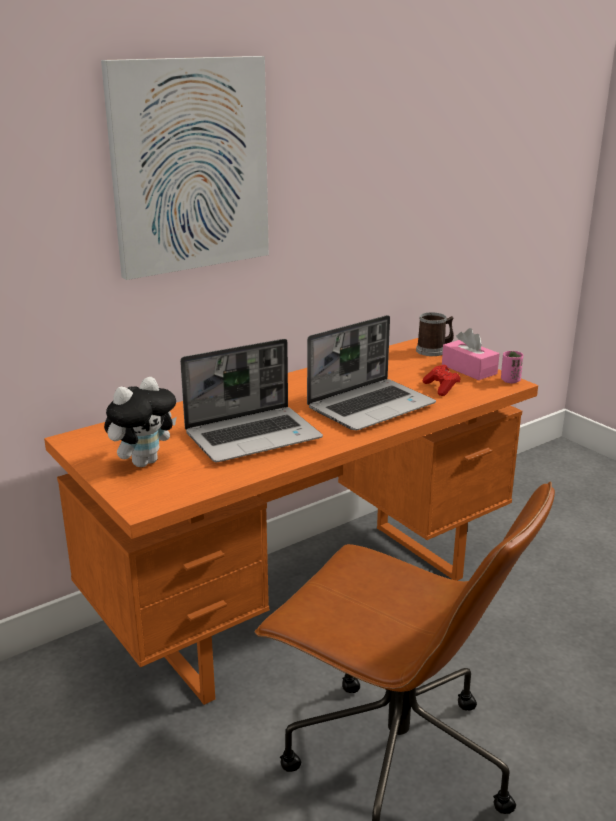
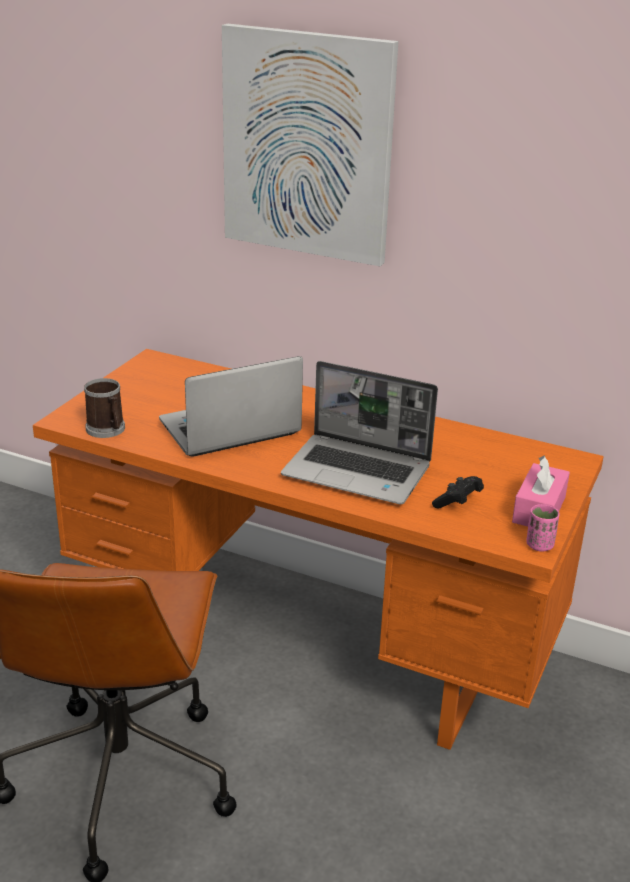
camera: 60 degrees right, 5 degrees up
(144, 461) = (137, 397): plush toy -> none
(254, 436) = (228, 429): laptop -> laptop turned 120 degrees clockwise
(434, 350) = (570, 474): mug -> mug (107, 430)
(441, 388) = (457, 502): red game controller -> black game controller

